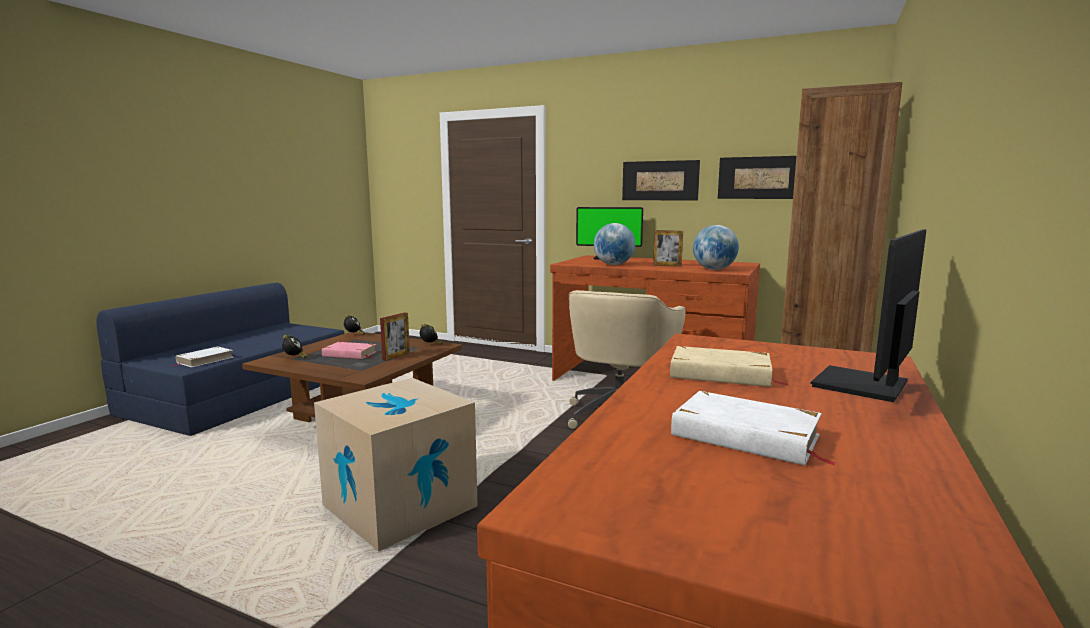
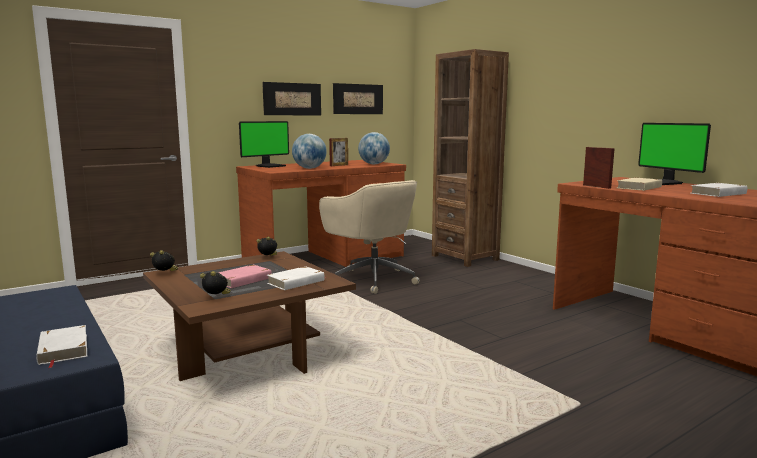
camera: 60 degrees left, 0 degrees up
(354, 367) = (296, 282): none -> white book
(396, 356) = (284, 269): picture frame -> picture frame (596, 186)
(400, 506) = (438, 358): cardboard box -> none

